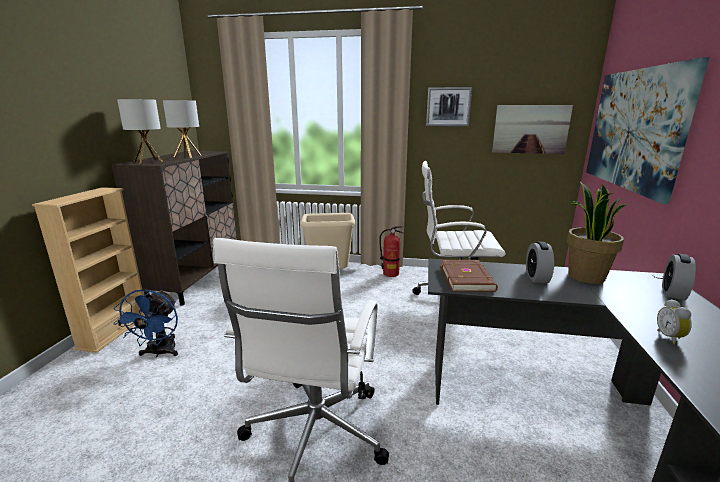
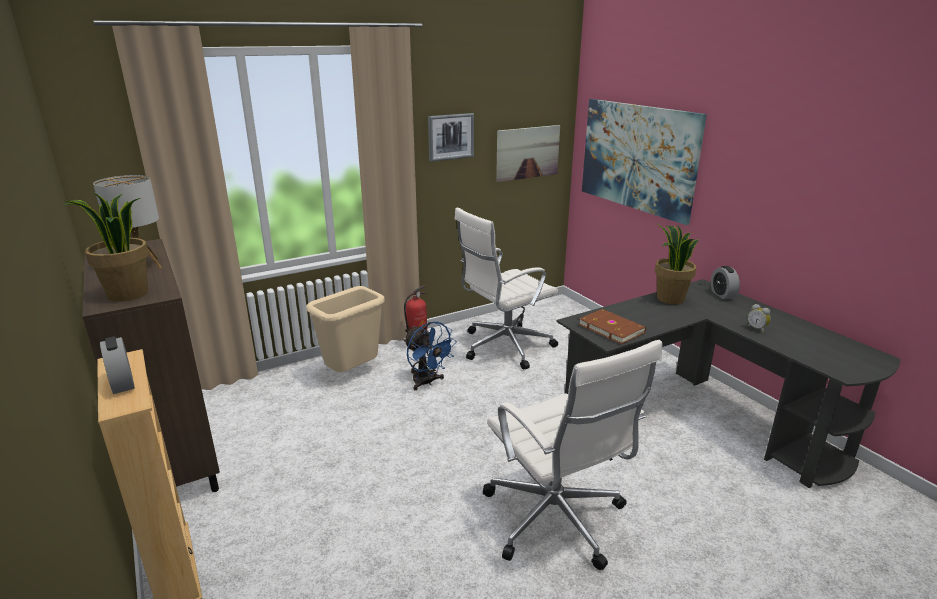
camera: 40 degrees left, 5 degrees up
(148, 162) = (128, 294): table lamp -> potted plant
(160, 353) = (293, 551): blue fan -> blue fan (427, 382)
(536, 277) = (647, 310): alarm clock -> alarm clock (122, 383)

